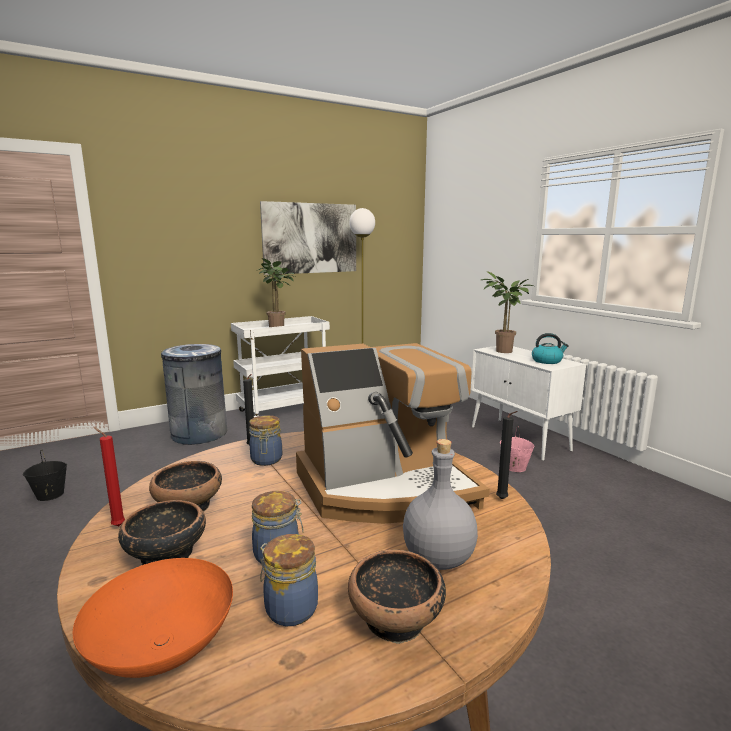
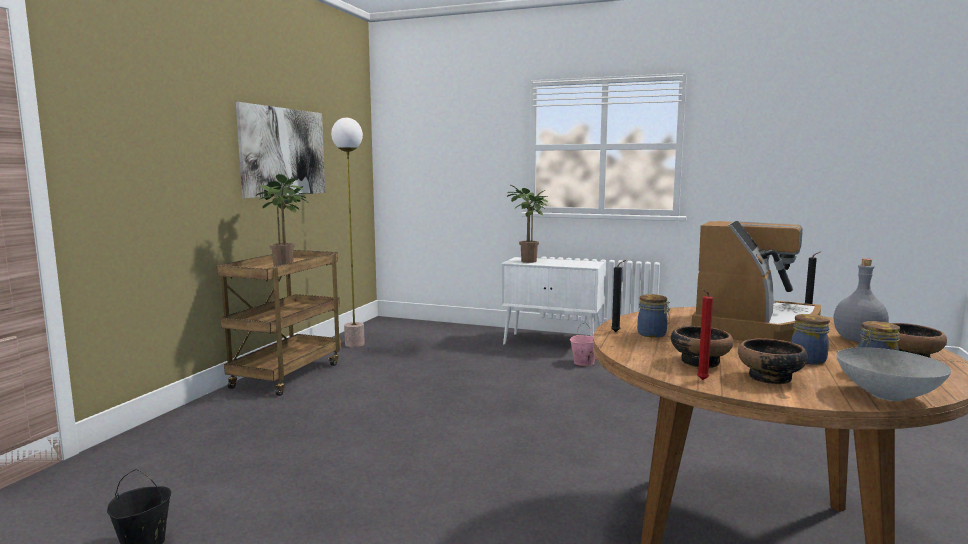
camera: 40 degrees left, 5 degrees down
(165, 648) = (887, 395): orange bowl -> grey bowl
(199, 434) = (224, 423): grey trash can -> none
(284, 410) = (287, 374): white cart -> brown cart
(547, 361) = (577, 263): kettle -> none

